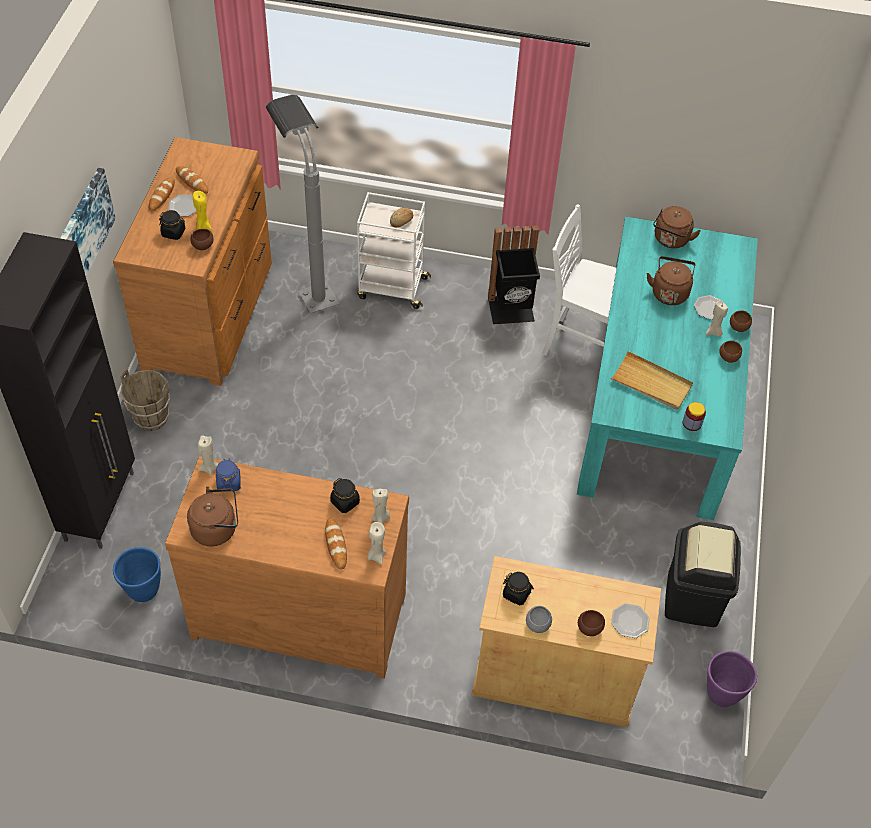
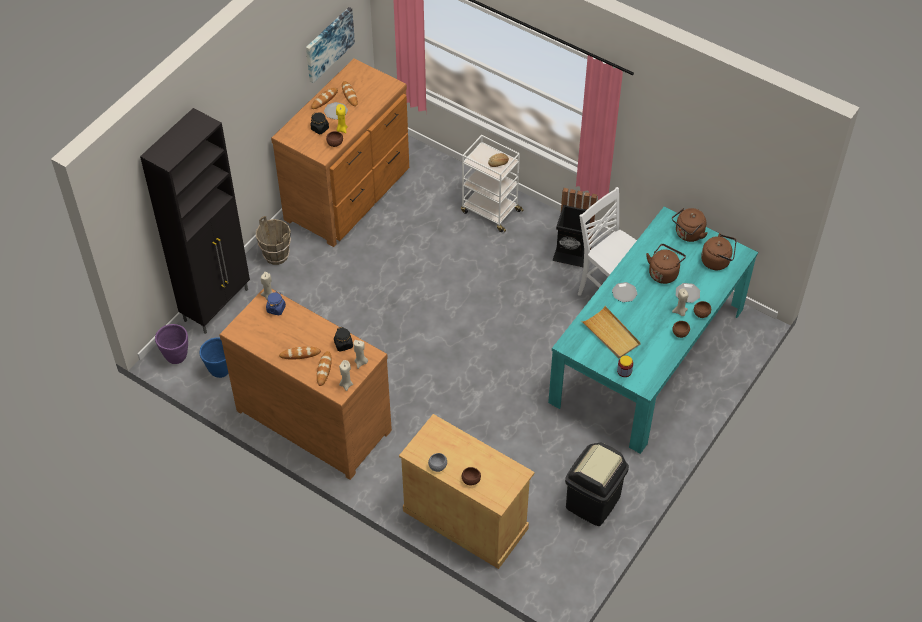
camera: 25 degrees right, 0 degrees up
(84, 228) = (249, 111): picture -> picture (328, 44)
(217, 529) = (255, 335): brown kettle -> brown kettle (717, 261)
(292, 534) = (300, 354): none -> bread
(309, 285) = (430, 191): grey floor lamp -> none
(516, 594) = (434, 442): black jar -> none
(629, 621) = (500, 485): plate -> plate (624, 293)
(721, 694) = (577, 571): purple planter -> purple planter (176, 356)

